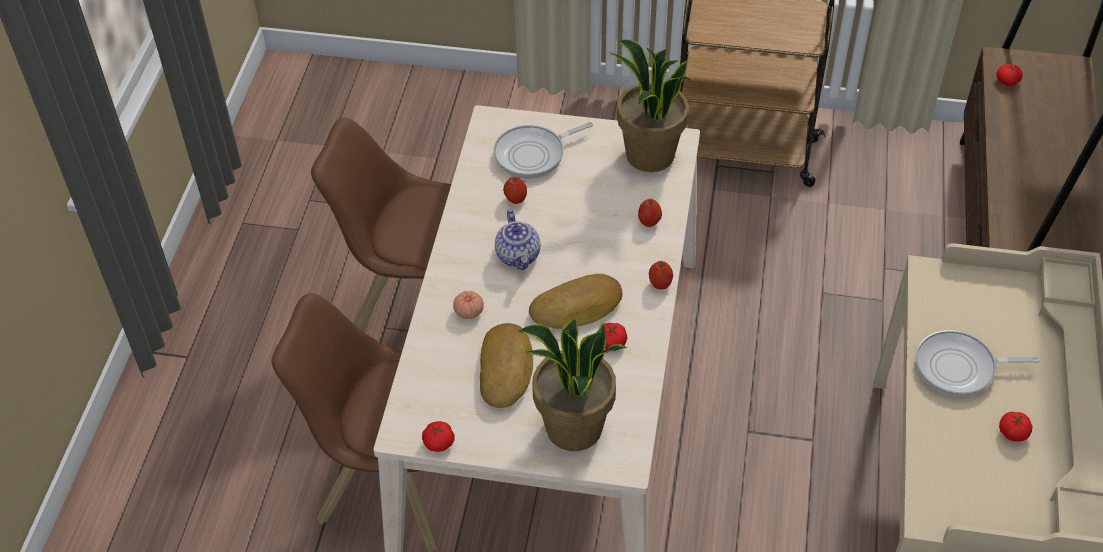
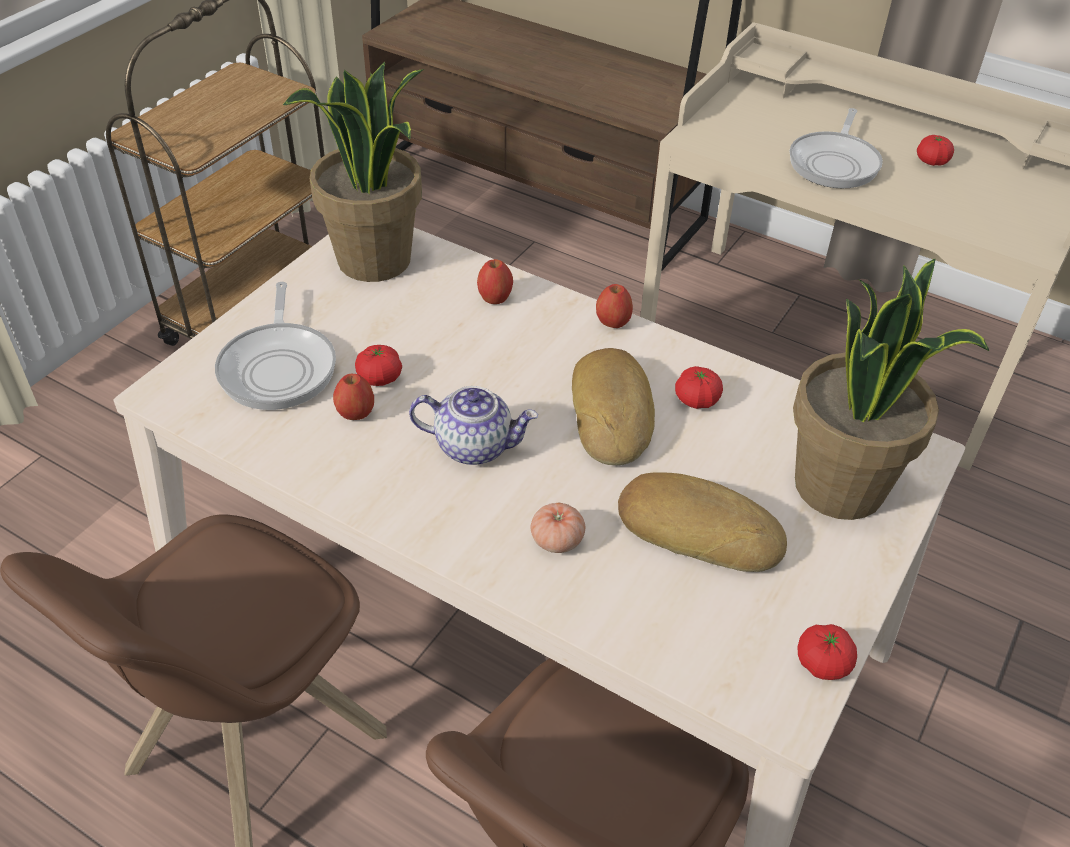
camera: 70 degrees left, 5 degrees down
(1007, 81) = (423, 39): tomato -> tomato (379, 377)

